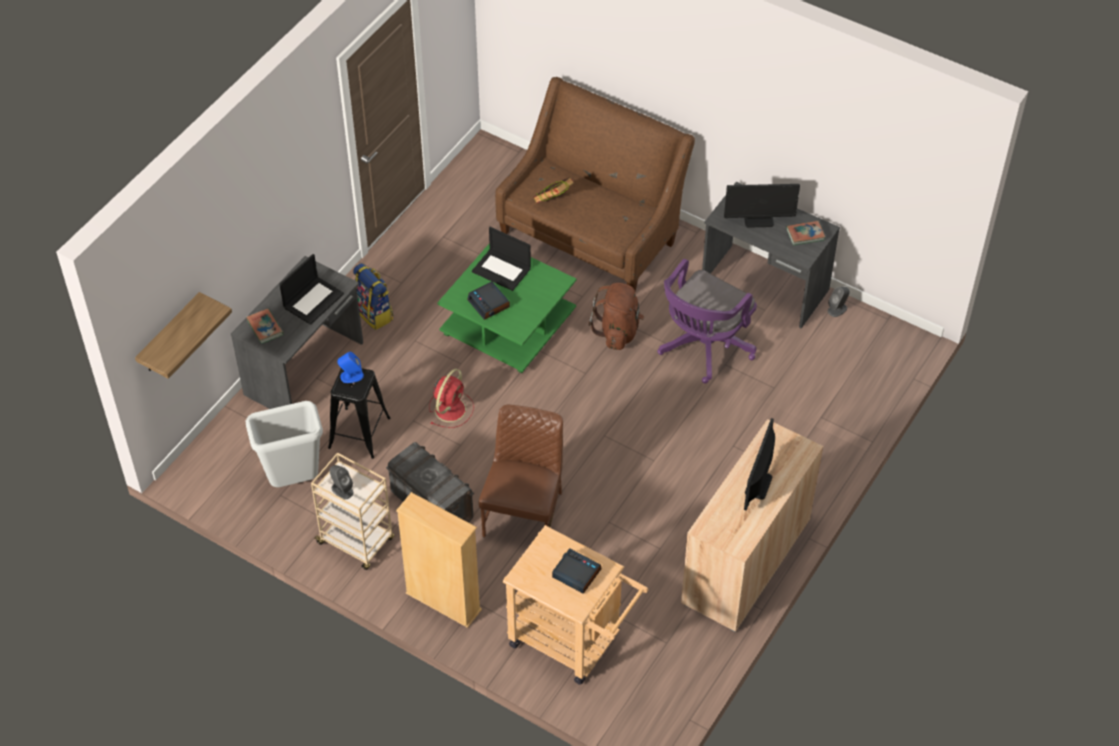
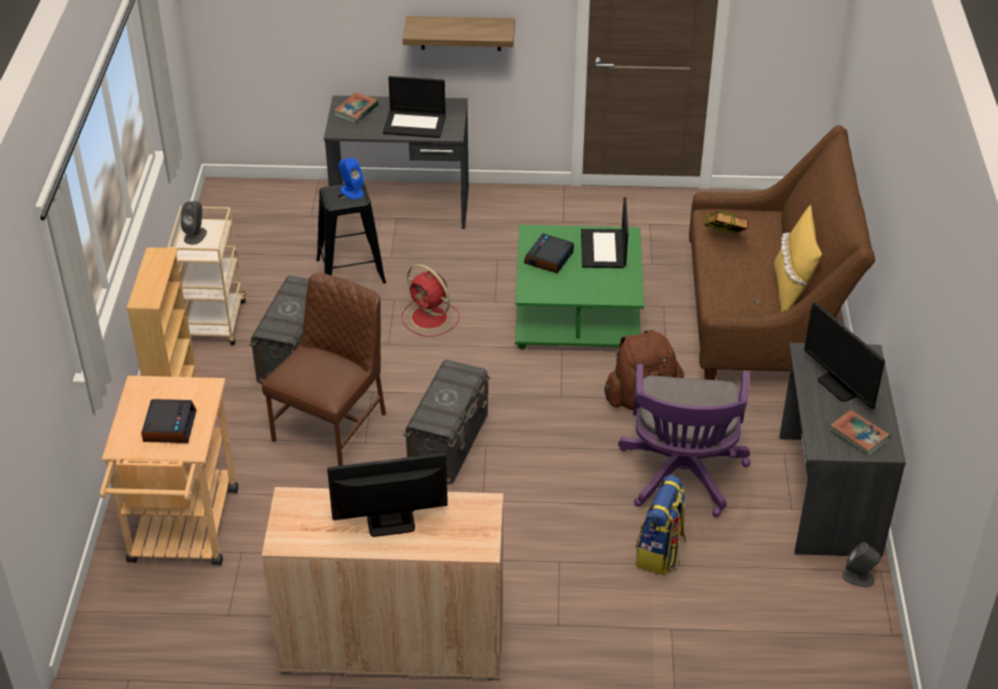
camera: 60 degrees right, 10 degrees down
(170, 335) = (250, 27): shelf -> shelf (460, 33)
(294, 480) = (262, 255): grey trash can -> none
(374, 313) = (508, 221): backpack -> backpack (660, 553)
(451, 408) = (430, 318): red fan -> red fan turned 45 degrees clockwise
(525, 513) = (332, 426): brown chair -> brown chair turned 45 degrees counterclockwise
(589, 455) = (449, 444): none -> grey storage box
(627, 196) = (791, 290): none -> yellow pillow
(703, 348) = (682, 477): purple office chair -> purple office chair turned 90 degrees counterclockwise

